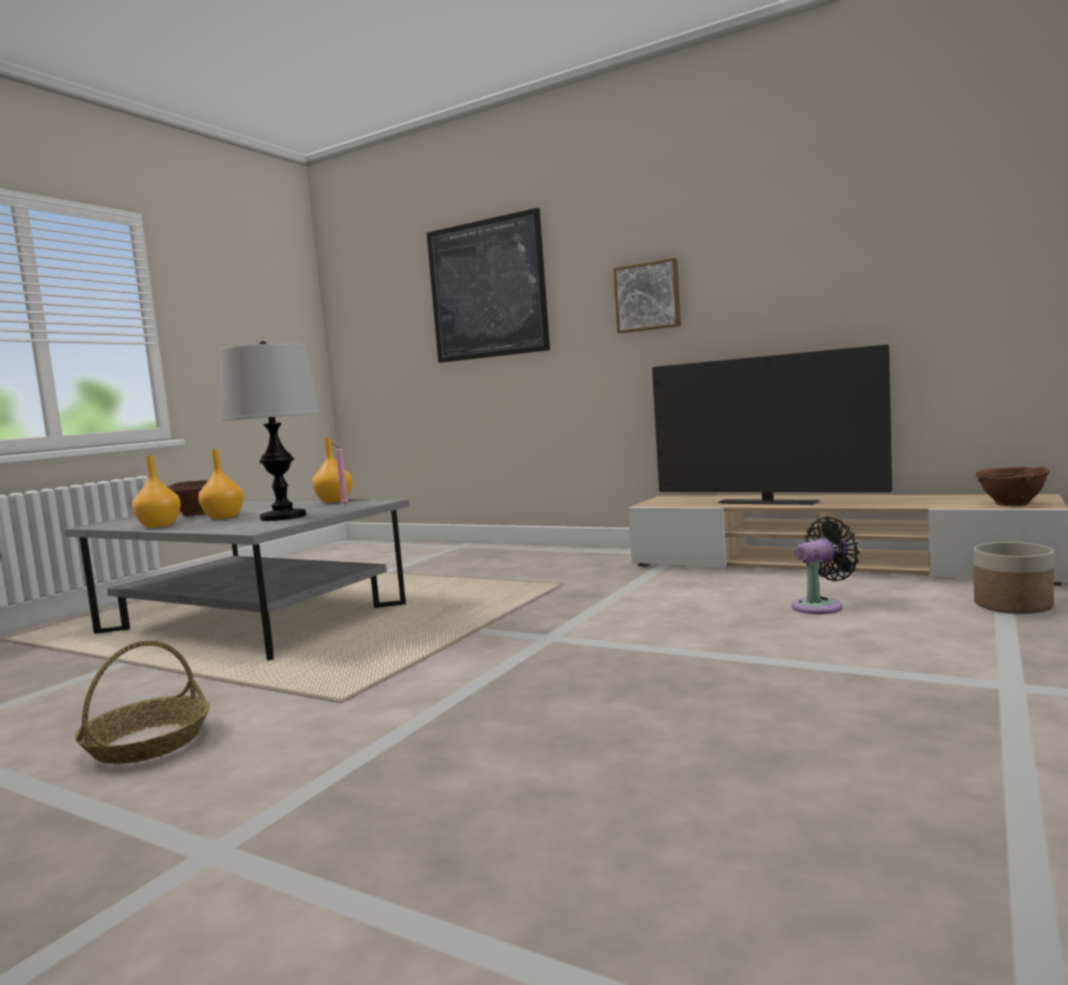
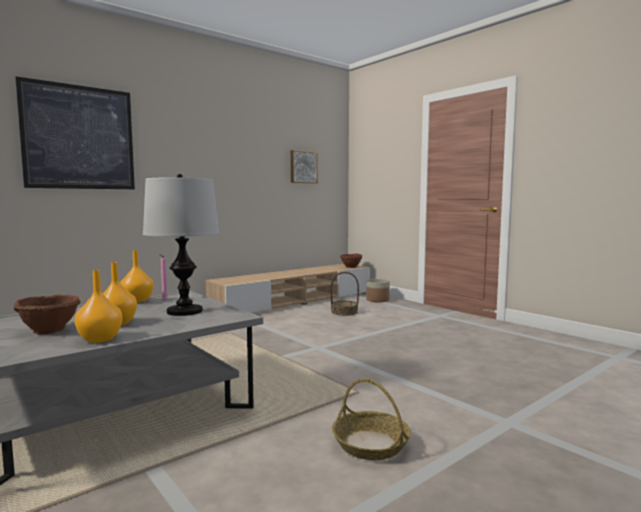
camera: 70 degrees left, 0 degrees up
(648, 297) = (200, 166): picture -> picture (303, 167)
(767, 503) = (277, 276): television -> none
(821, 606) = (344, 312): black fan -> basket

